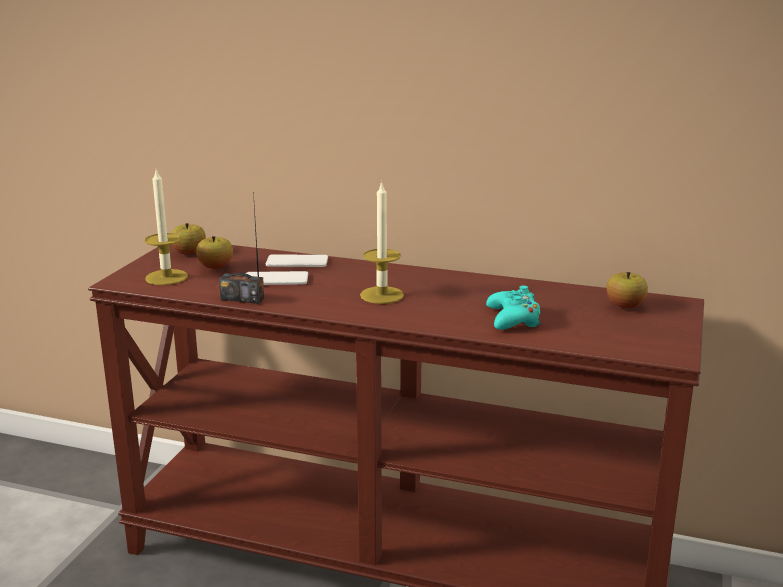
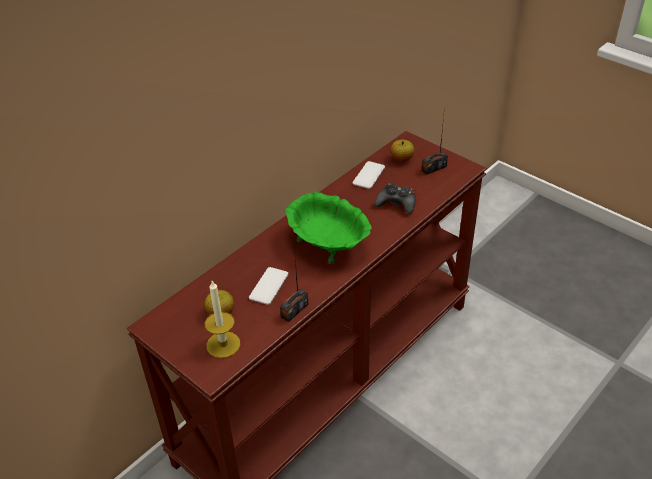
camera: 65 degrees left, 20 degrees up
(189, 253) = (177, 323): apple -> none
(297, 262) = (241, 268): phone -> phone (368, 175)
(382, 295) = (329, 244): candle -> green bowl
(513, 319) = (396, 203): turquoise game controller -> black game controller
(634, 330) = (433, 168): none -> radio

